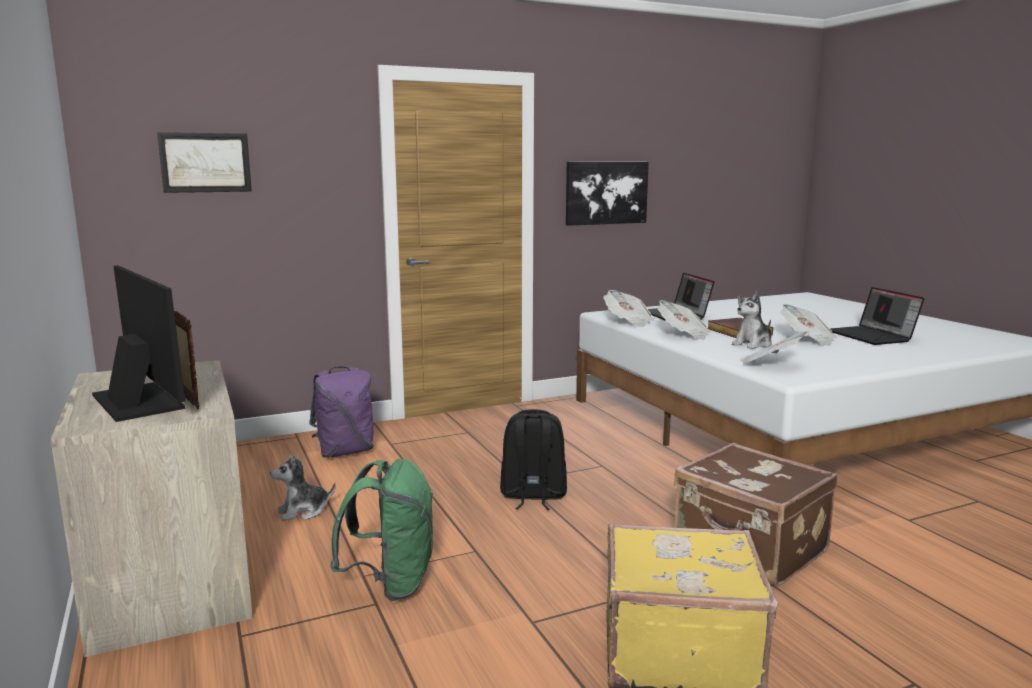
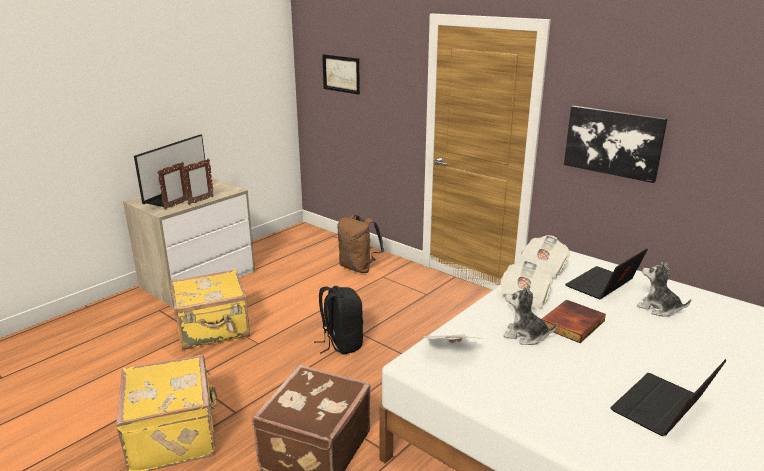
camera: 65 degrees right, 10 degrees up
(206, 386) = (200, 201): none -> picture frame
(303, 511) = (276, 283): plush toy -> plush toy (658, 308)
(345, 452) = (358, 268): purple backpack -> brown backpack
(391, 583) = (213, 330): green backpack -> yellow suitcase
(807, 340) = (584, 365): newspaper -> none

